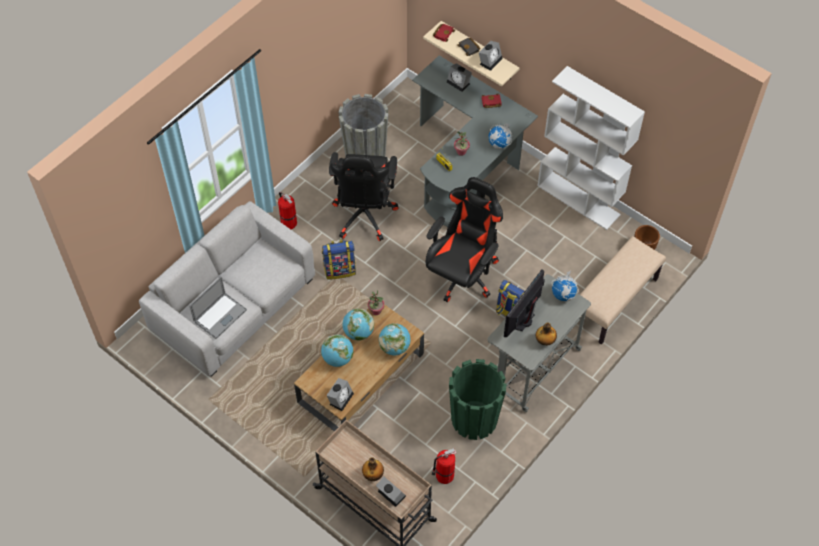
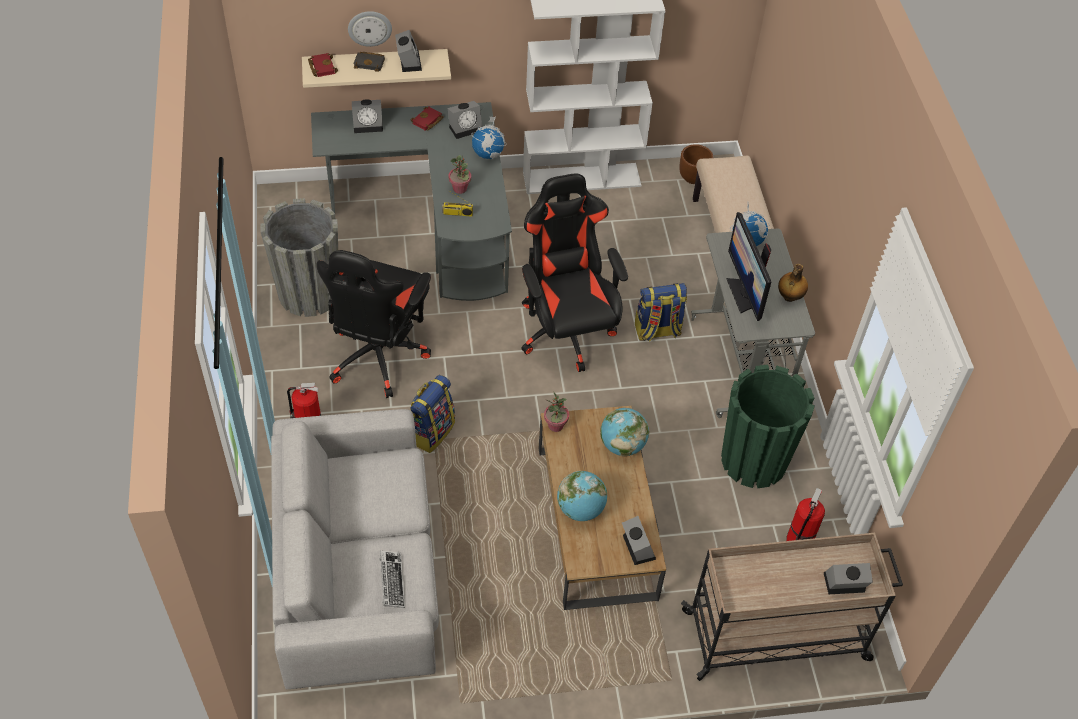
camera: 50 degrees left, 5 degrees down
(220, 316) = (392, 581): laptop -> keyboard
(358, 332) = (566, 463): globe -> none
(365, 210) = (381, 349): black office chair -> black office chair turned 60 degrees clockwise
(373, 475) = (802, 582): bottle -> none
(479, 27) = (369, 28): none -> wall clock
(506, 120) = (466, 127): none -> alarm clock

